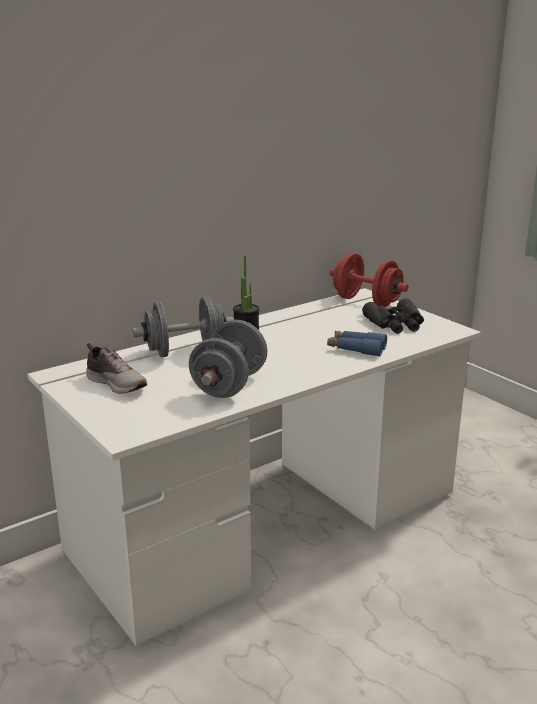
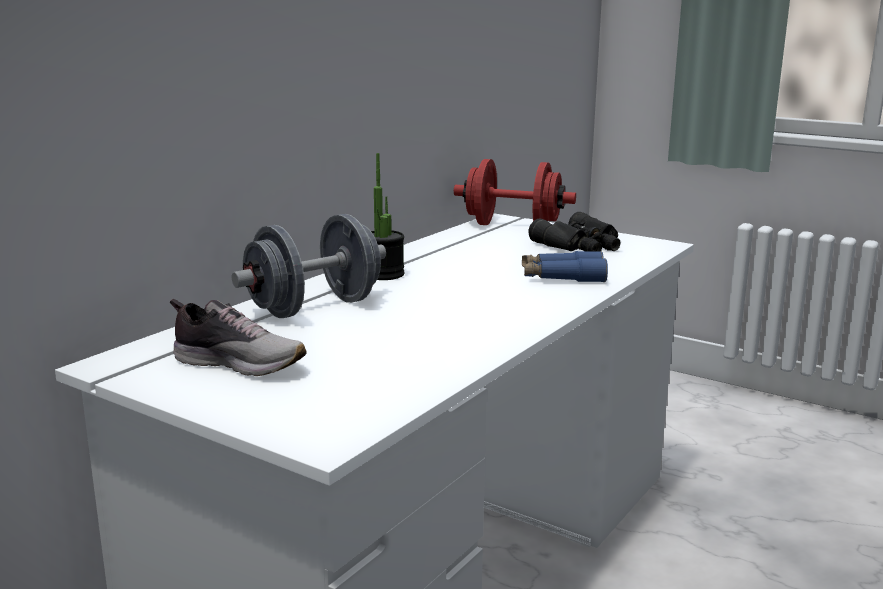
camera: 20 degrees left, 5 degrees down
(229, 385) = (430, 342): grey dumbbell -> none

